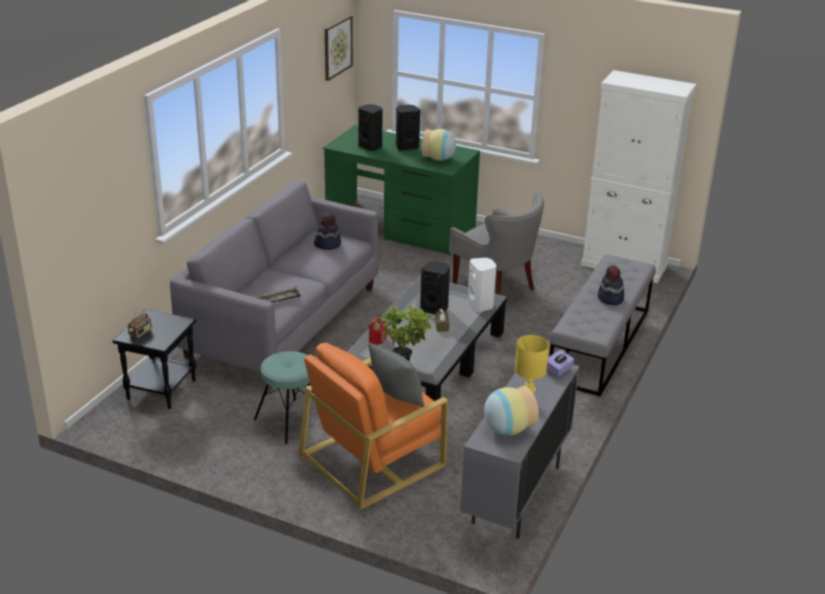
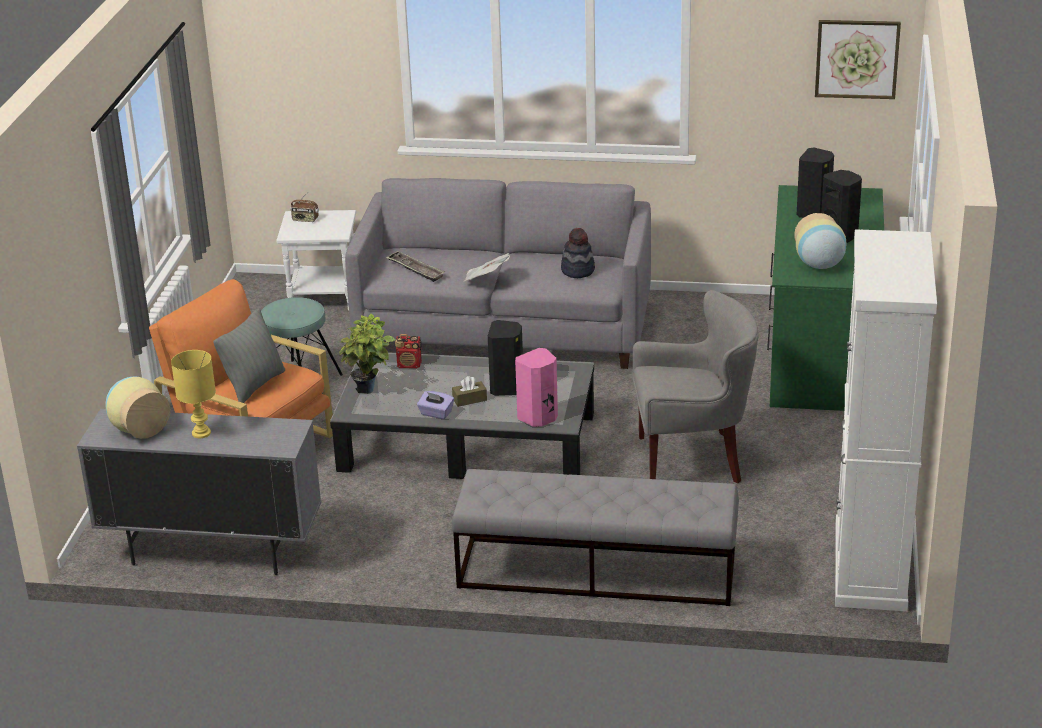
camera: 75 degrees right, 0 degrees up
(161, 389) = (324, 297): black side table -> white side table
(312, 277) = (486, 279): none -> newspaper
(481, 305) = (538, 418): white speaker -> pink speaker
(495, 290) = (692, 461): grey armchair -> grey armchair turned 120 degrees counterclockwise
(559, 370) = (277, 445): purple tissue box -> purple tissue box (436, 413)
(610, 299) = (587, 501): hat -> none

